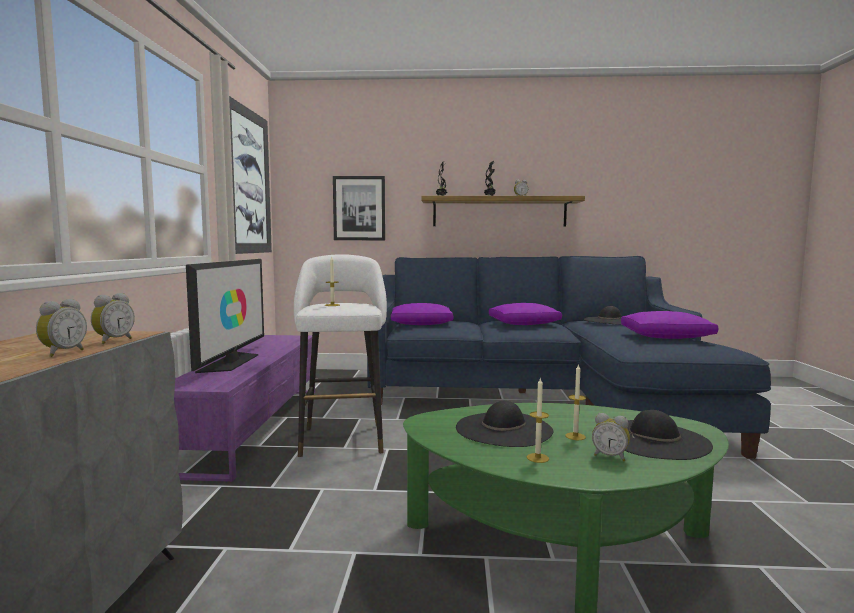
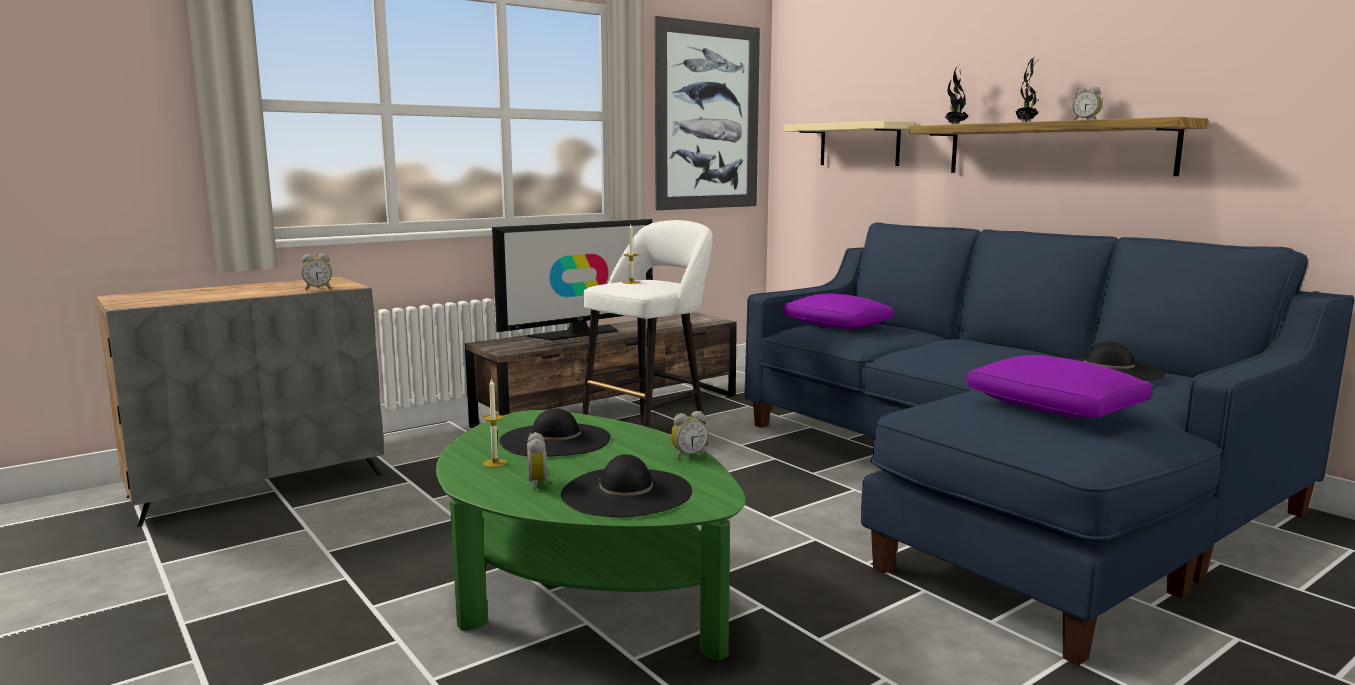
camera: 50 degrees right, 5 degrees up
(62, 353) = (271, 292): alarm clock -> alarm clock (688, 456)
(254, 425) = (611, 410): purple tv stand -> brown tv stand
(359, 208) = (859, 144): picture -> beige shelf
(524, 324) = (973, 350): purple pillow -> none
(575, 436) = (579, 464): candle -> none

